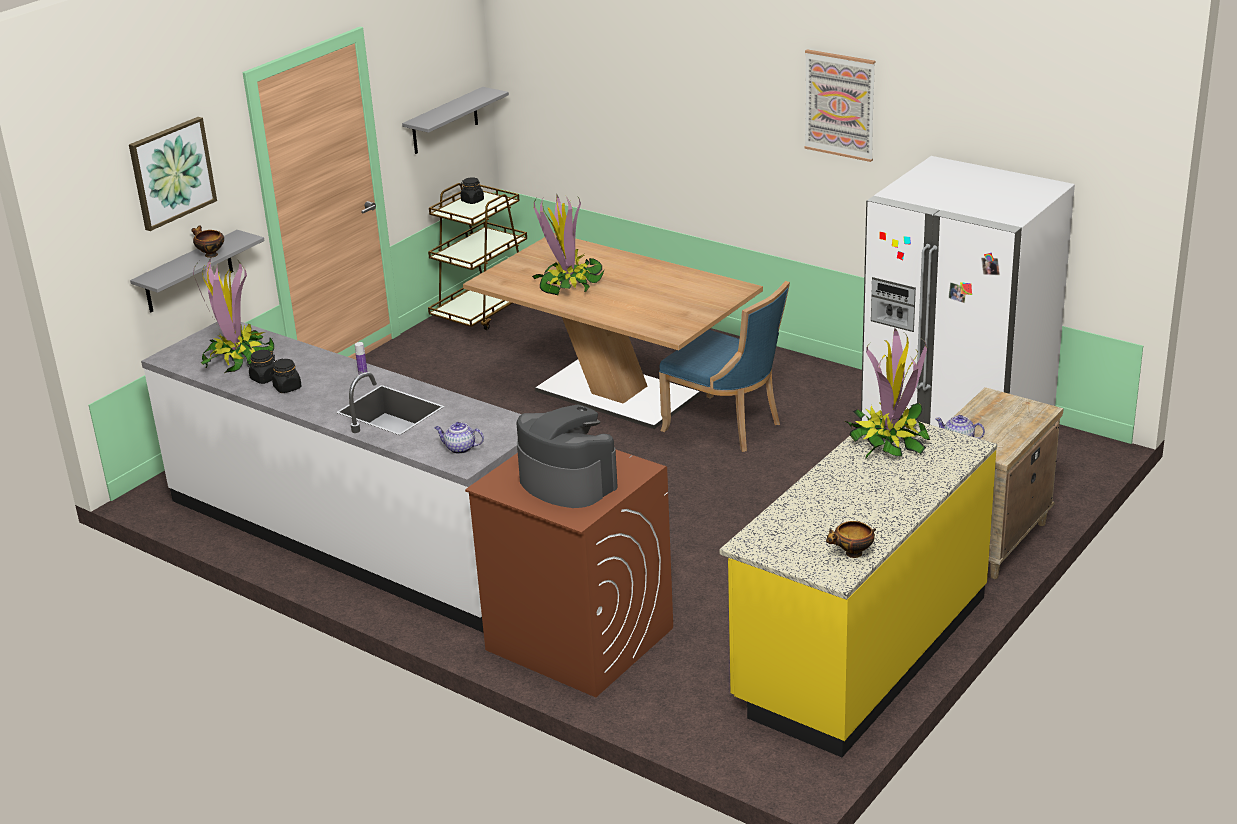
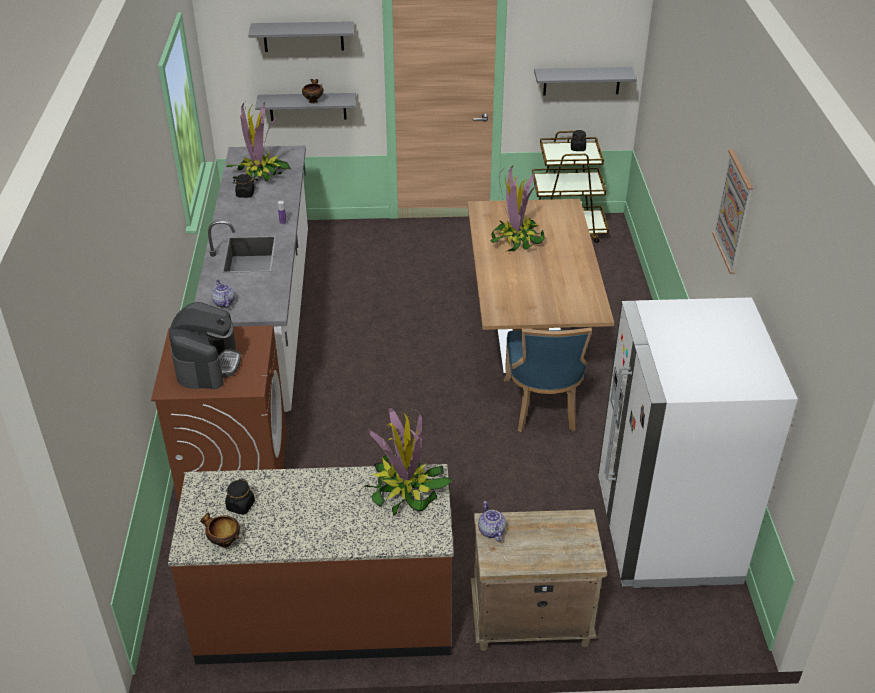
camera: 50 degrees right, 10 degrees up
(171, 172) = (303, 36): picture -> grey shelf
(287, 388) = (241, 207): black jar -> black jar (240, 506)
(859, 651) = (325, 614): yellow counter -> brown counter

